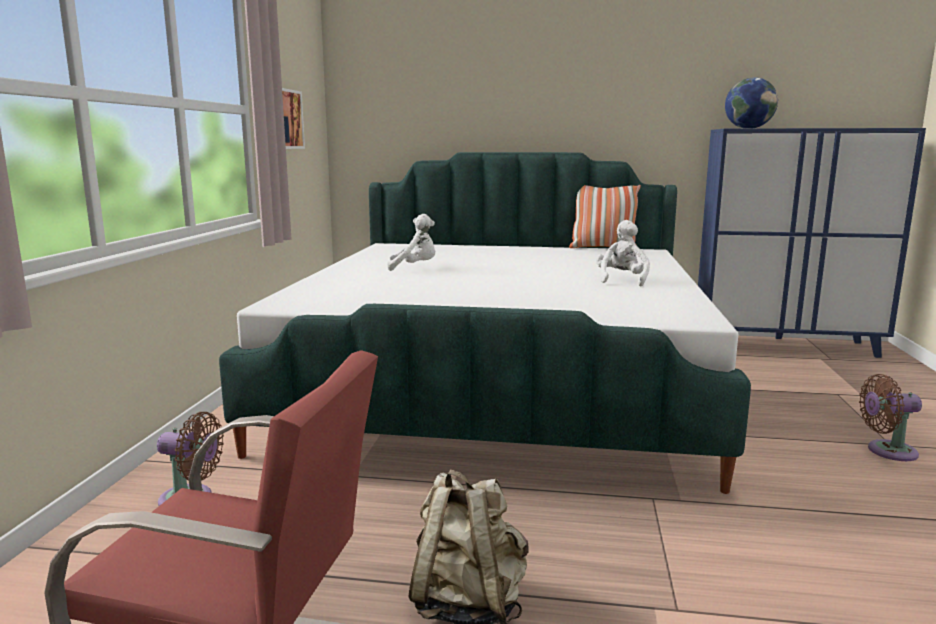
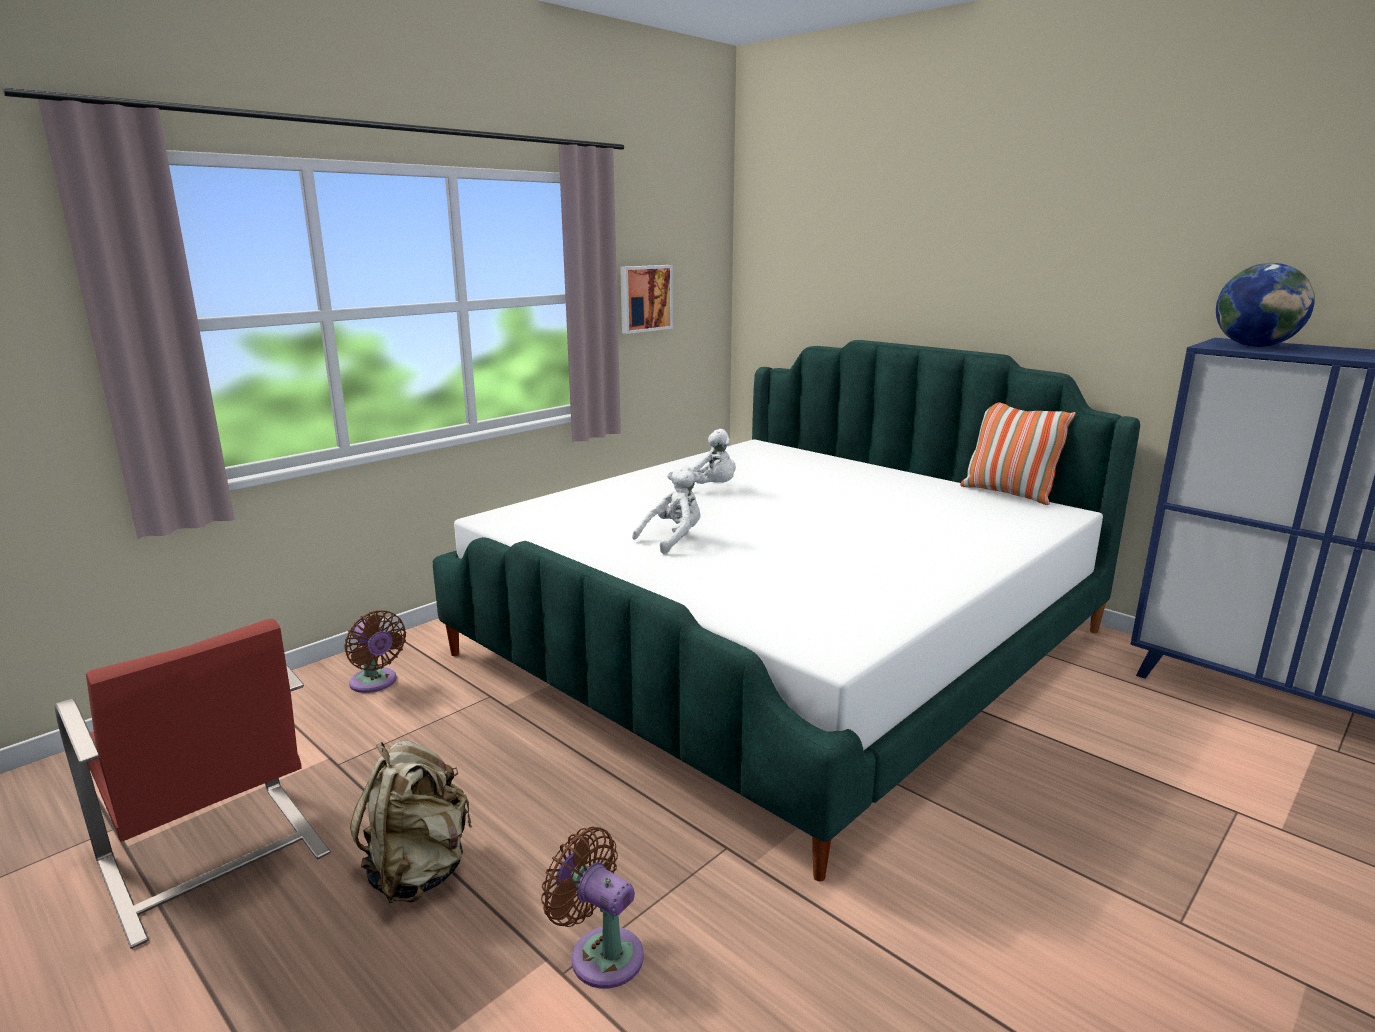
camera: 35 degrees right, 5 degrees up
(621, 280) = (895, 559): white plush toy -> white plush toy (673, 539)
(887, 451) = (1154, 928): brown fan -> brown fan (601, 953)

